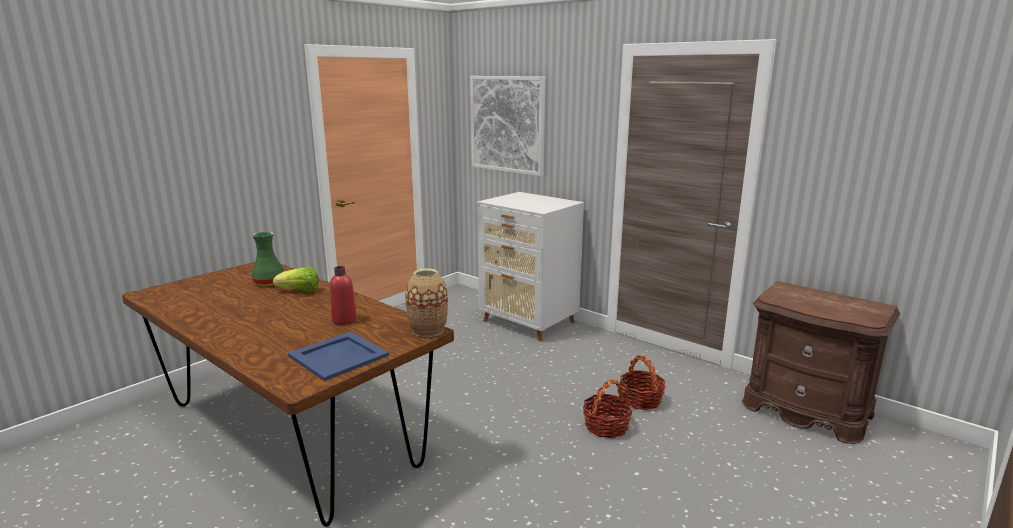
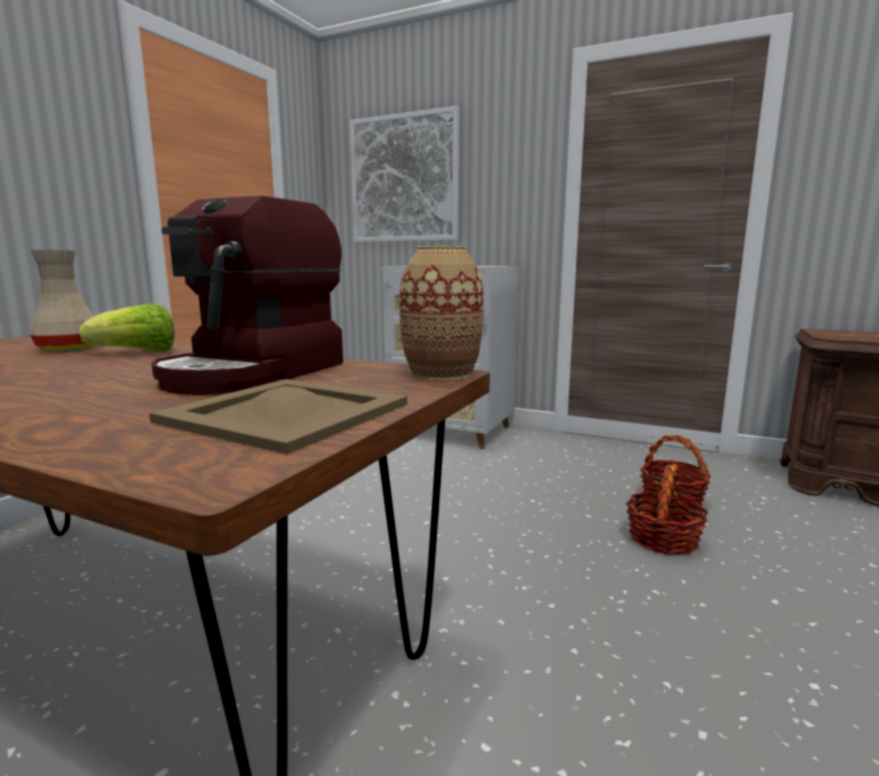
camera: 15 degrees left, 5 degrees down
(270, 283) = (70, 348): green vase -> beige vase
(338, 356) = (286, 413): blue tray -> beige tray
(344, 320) = (255, 373): red bottle -> coffee machine

